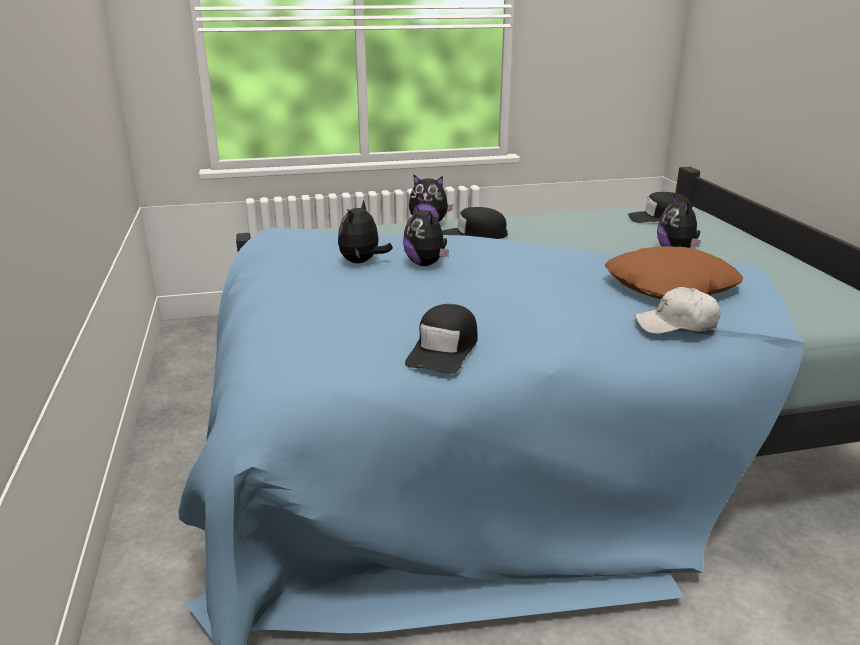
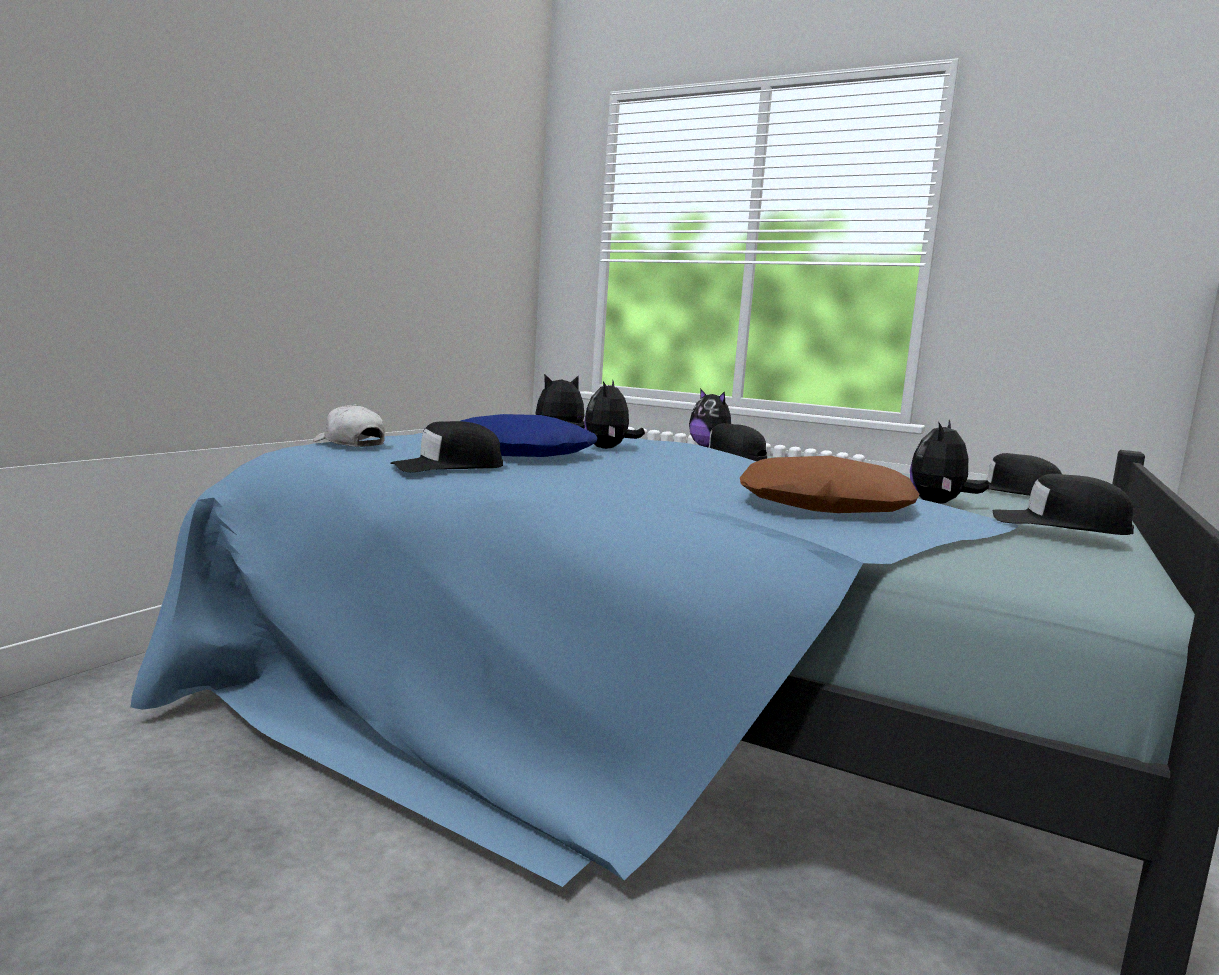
camera: 40 degrees right, 15 degrees down
(411, 302) = (519, 453): none -> blue pillow
(676, 325) = (719, 510): white cap -> white cap (349, 444)
(769, 258) = (1059, 525): none -> black cap

